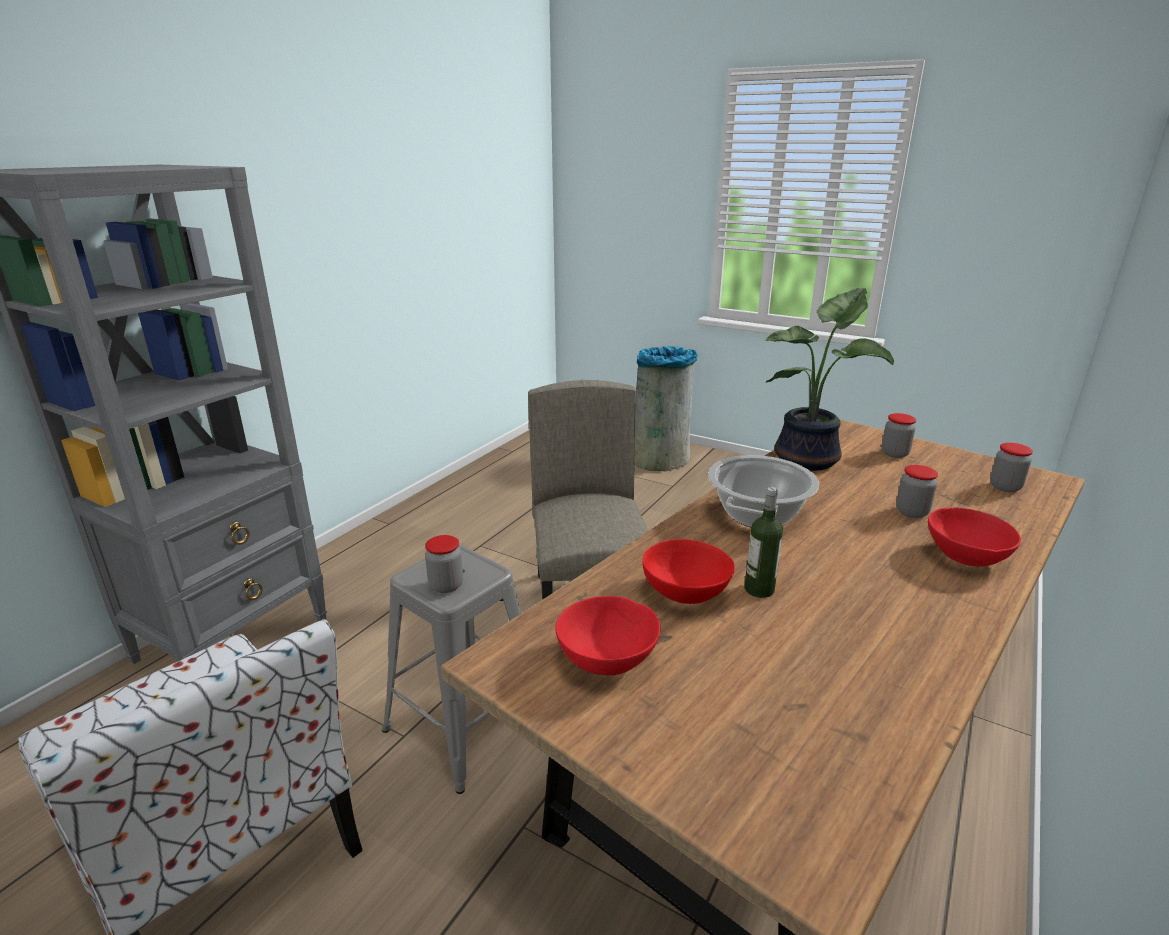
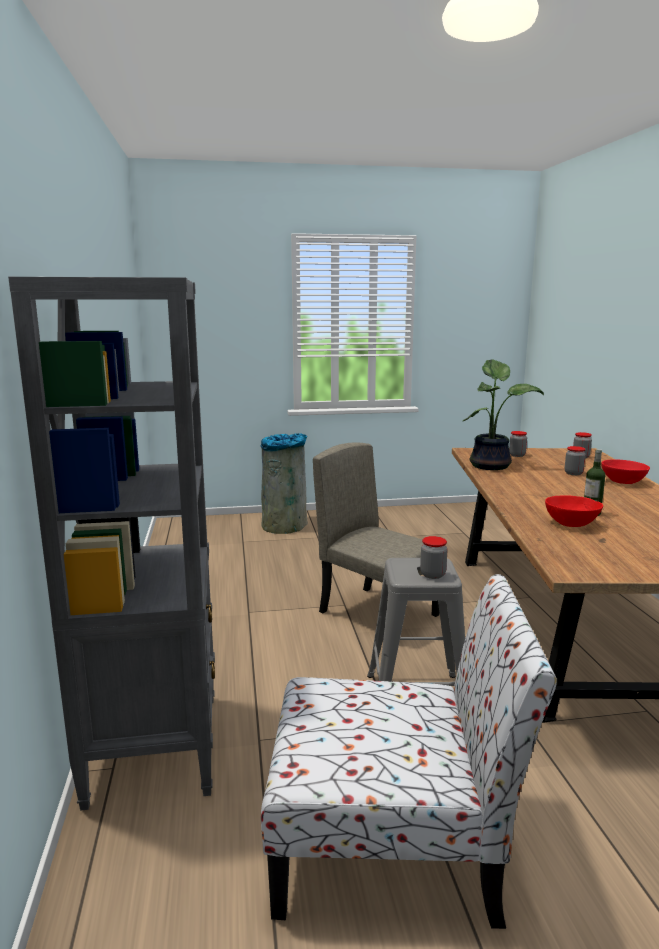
camera: 40 degrees left, 10 degrees down
(607, 659) = (604, 553): red bowl -> none
(757, 514) = (525, 490): cooking pot -> none

